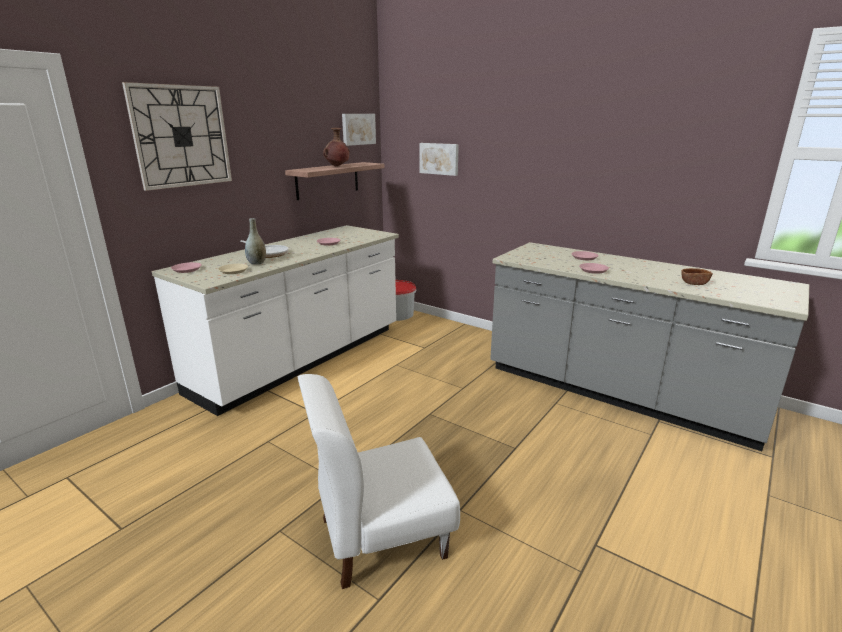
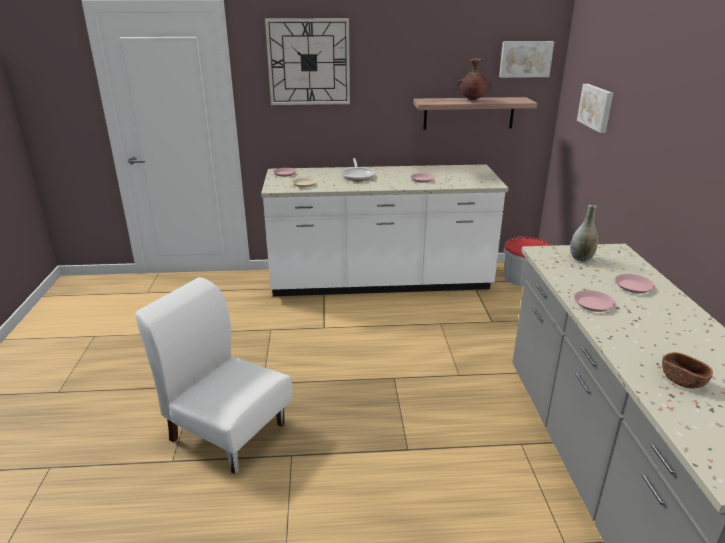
camera: 50 degrees right, 5 degrees up
(257, 263) = (332, 182): grey vase -> grey vase (581, 258)

